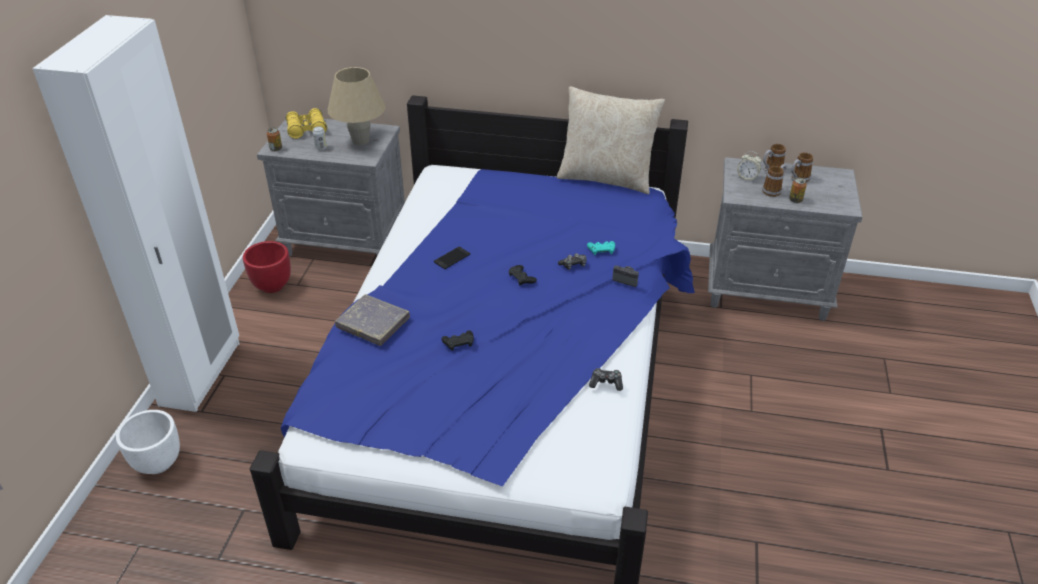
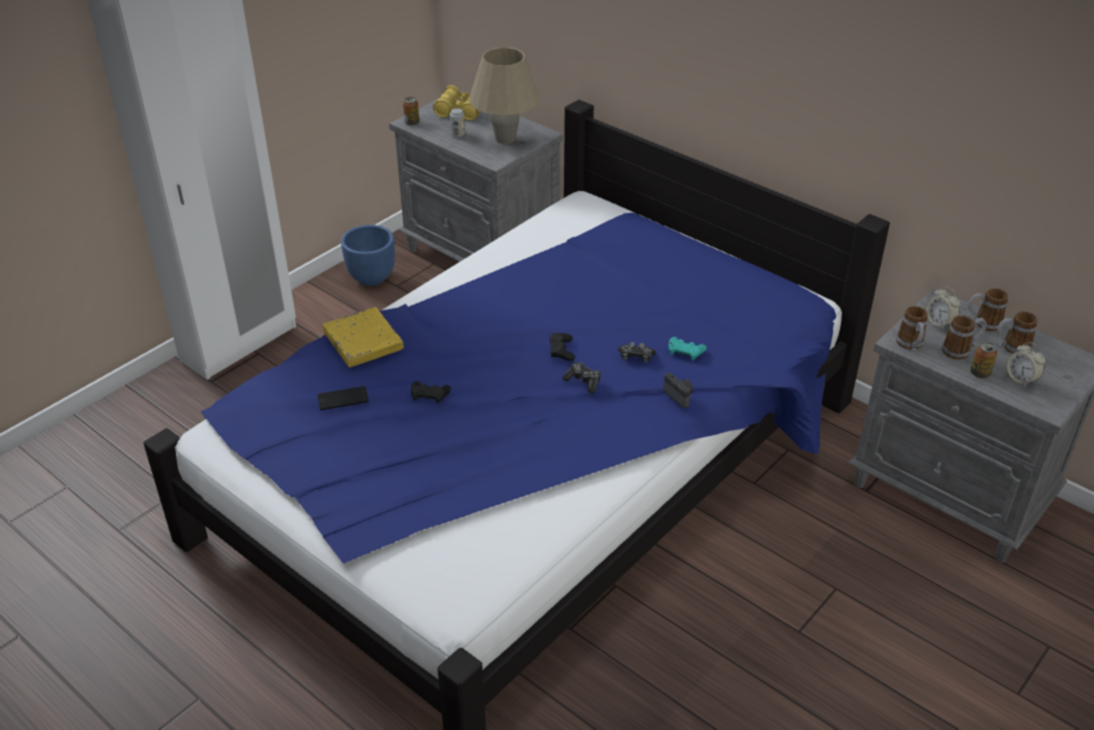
camera: 30 degrees right, 0 degrees up
(157, 463) = (138, 415): white planter -> none
(272, 286) = (371, 279): red planter -> blue planter
(373, 323) = (363, 341): grey book -> yellow book
(452, 258) = (506, 301): phone -> phone (343, 399)
(606, 178) = (771, 268): beige pillow -> none
(606, 383) = (551, 503): game controller -> game controller (583, 381)
(744, 197) = (910, 346): none -> mug
(819, 196) = (1020, 380): none -> alarm clock

